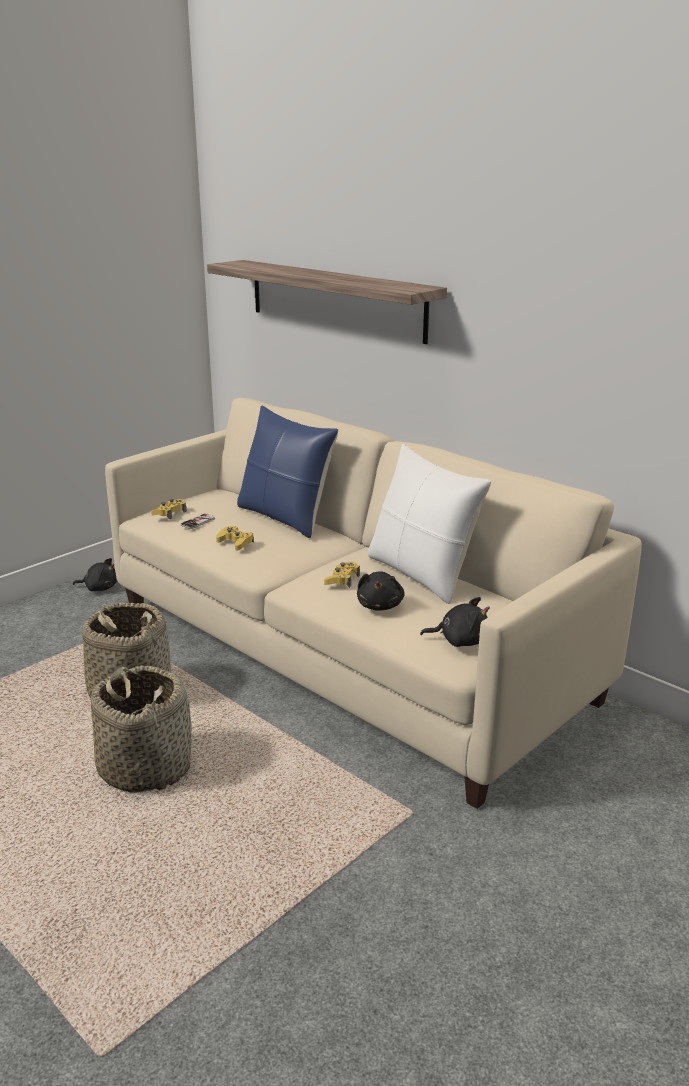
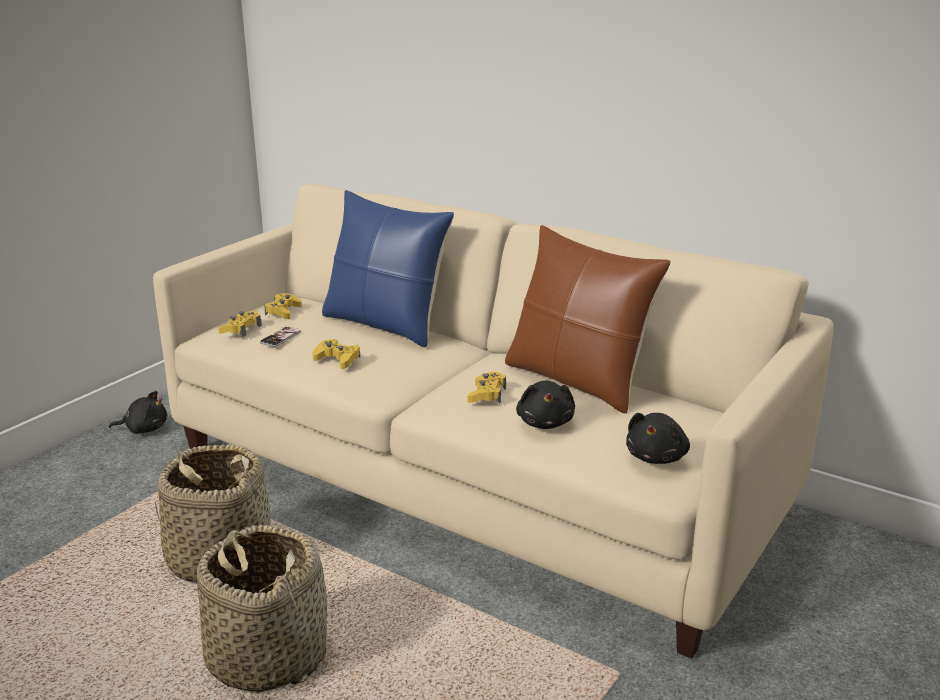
camera: 10 degrees left, 0 degrees up
(207, 501) = (283, 311): none -> yellow game controller
(335, 299) = (424, 59): shelf -> none
(421, 574) = (577, 381): white pillow -> brown pillow
(460, 640) = (657, 457): black plush toy -> black plush toy turned 120 degrees clockwise

